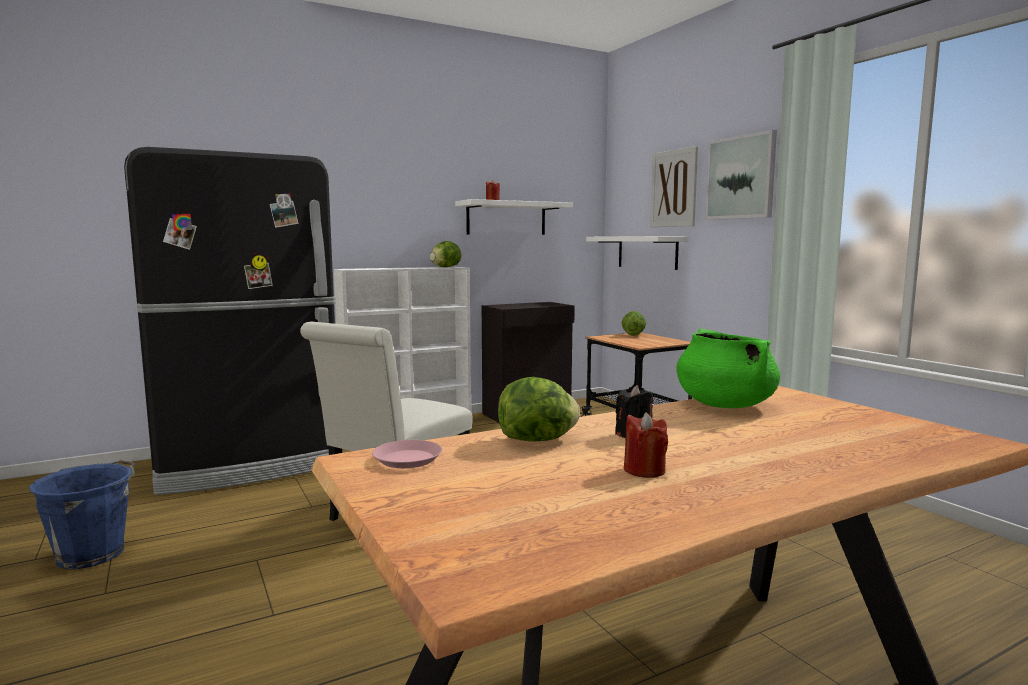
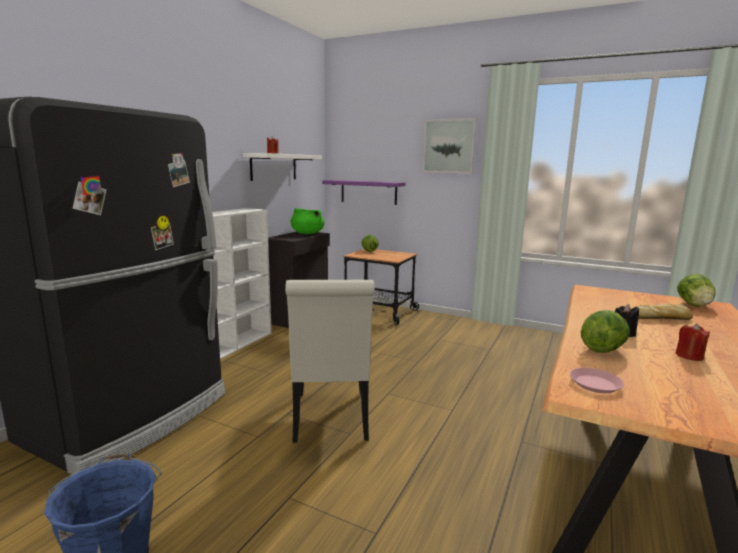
camera: 35 degrees left, 5 degrees up
(445, 267) = (246, 210): lettuce -> lettuce (694, 305)
(647, 252) = (368, 192): white shelf -> purple shelf
(673, 188) = (392, 149): picture -> none
(724, 405) = (596, 303): green cooking pot -> green cooking pot (307, 233)
(777, 434) = (662, 318): none -> bread

